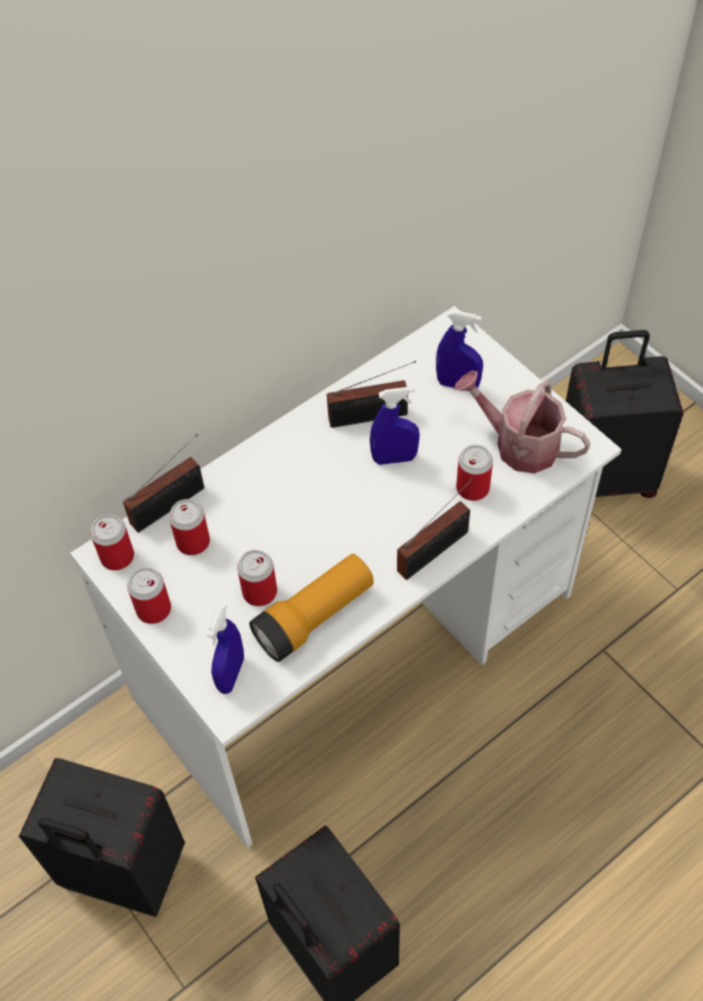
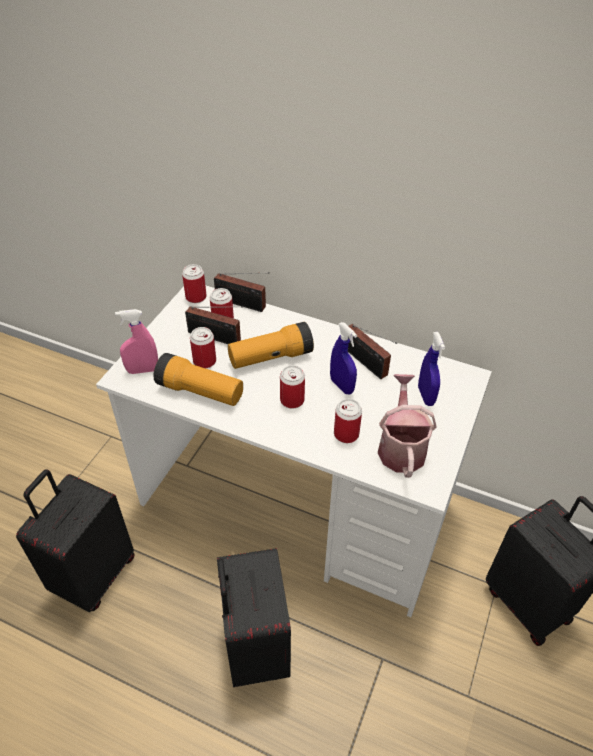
camera: 60 degrees right, 10 degrees down
(122, 873) = (103, 455): black suitcase -> black suitcase (254, 648)
(153, 609) = (170, 323): can -> can (292, 400)
(231, 674) = (142, 370): blue spray bottle -> pink spray bottle
(299, 513) = (270, 357): none -> flashlight
(437, 549) = (284, 432): radio -> radio (217, 338)

